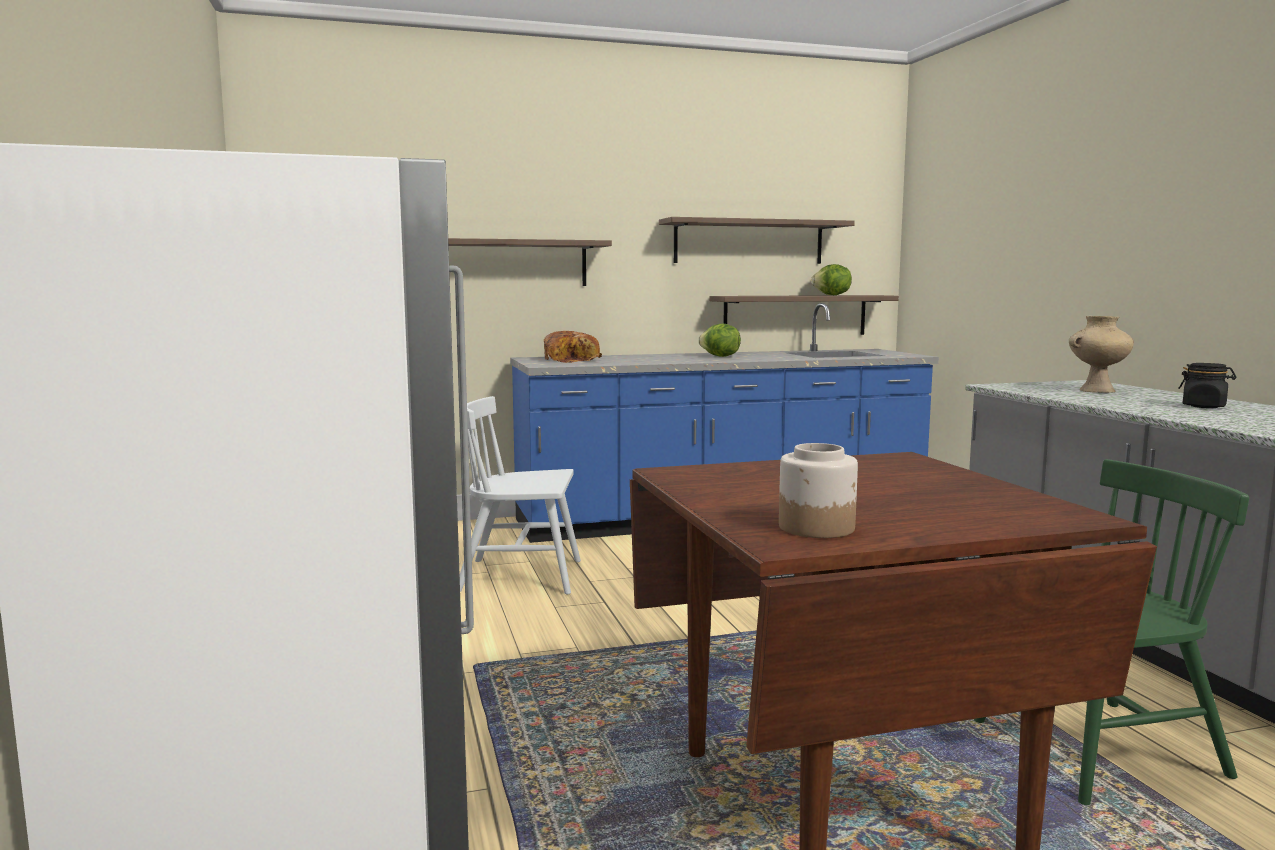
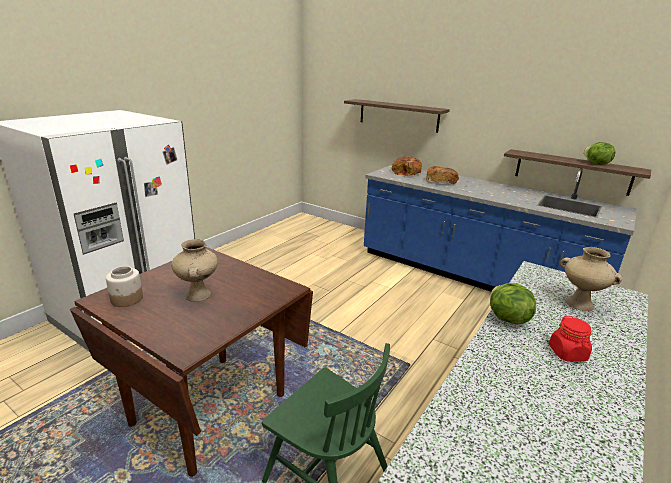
camera: 50 degrees right, 15 degrees up
(521, 576) = (331, 266): white chair -> none
(647, 359) = (440, 181): none -> bread
(720, 356) = (486, 189): lettuce -> lettuce (507, 318)
(749, 242) = (546, 118): shelf -> none
(866, 492) = (199, 295): none -> beige vase
(1204, 406) = (567, 353): black jar -> red jar

